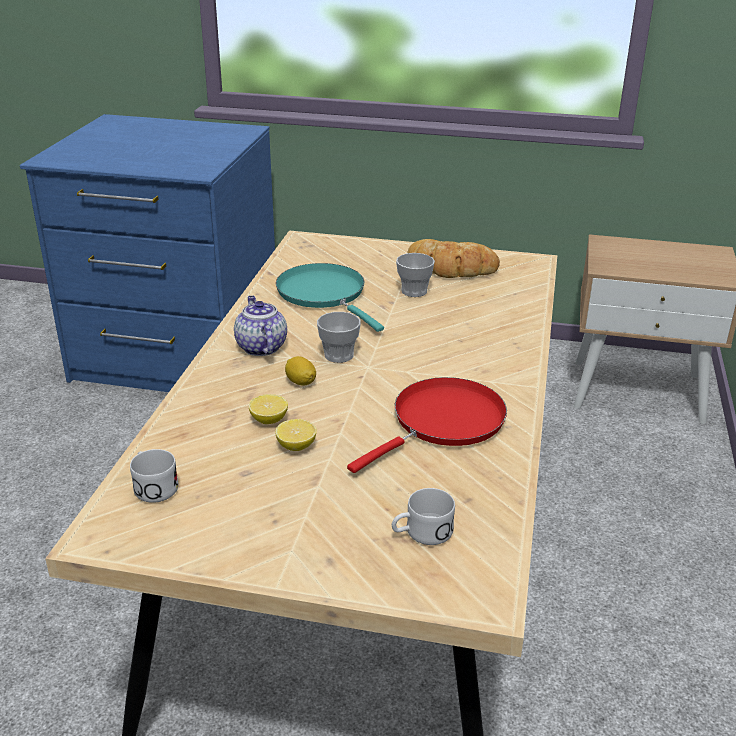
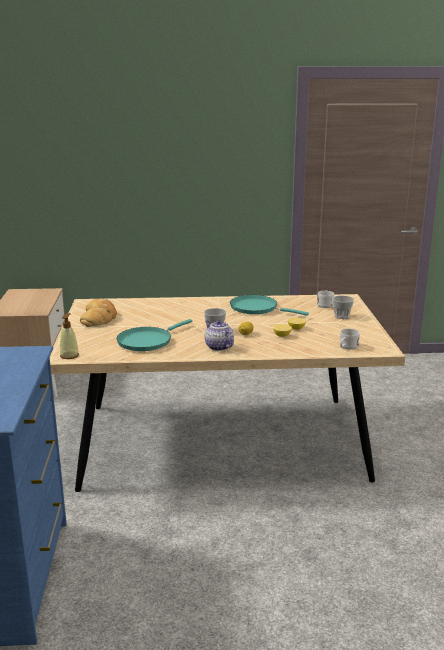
camera: 105 degrees left, 10 degrees down
(260, 347) = (218, 347): teapot -> teapot turned 90 degrees clockwise
(306, 243) = (69, 355): none -> soap dispenser
(414, 291) = (134, 322): cup -> cup (341, 316)
(443, 422) = (257, 308): red frying pan -> turquoise frying pan

